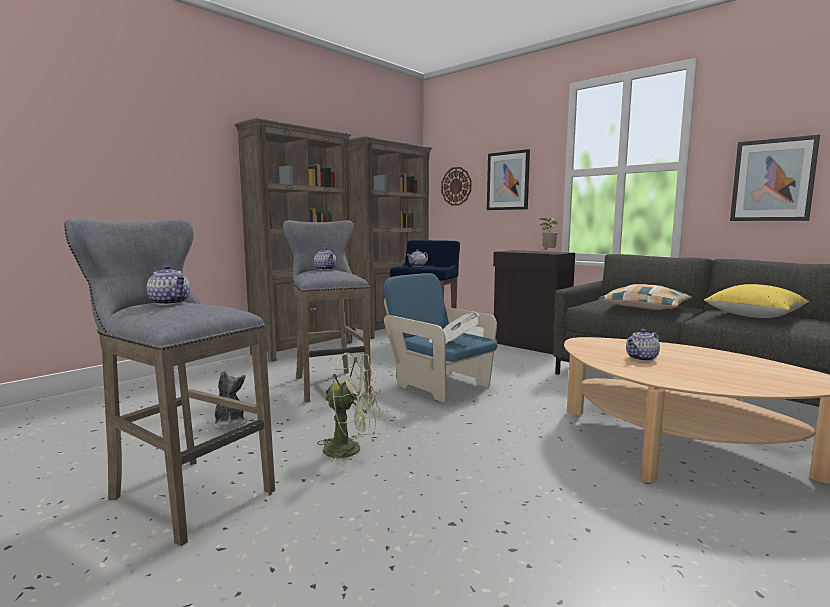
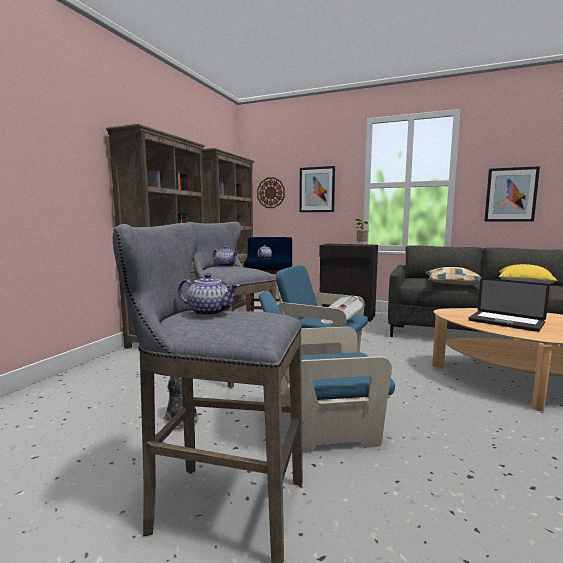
camera: 20 degrees left, 0 degrees up
(351, 450) = (320, 427): green fan -> blue armchair
(642, 358) = (505, 322): teapot -> laptop

